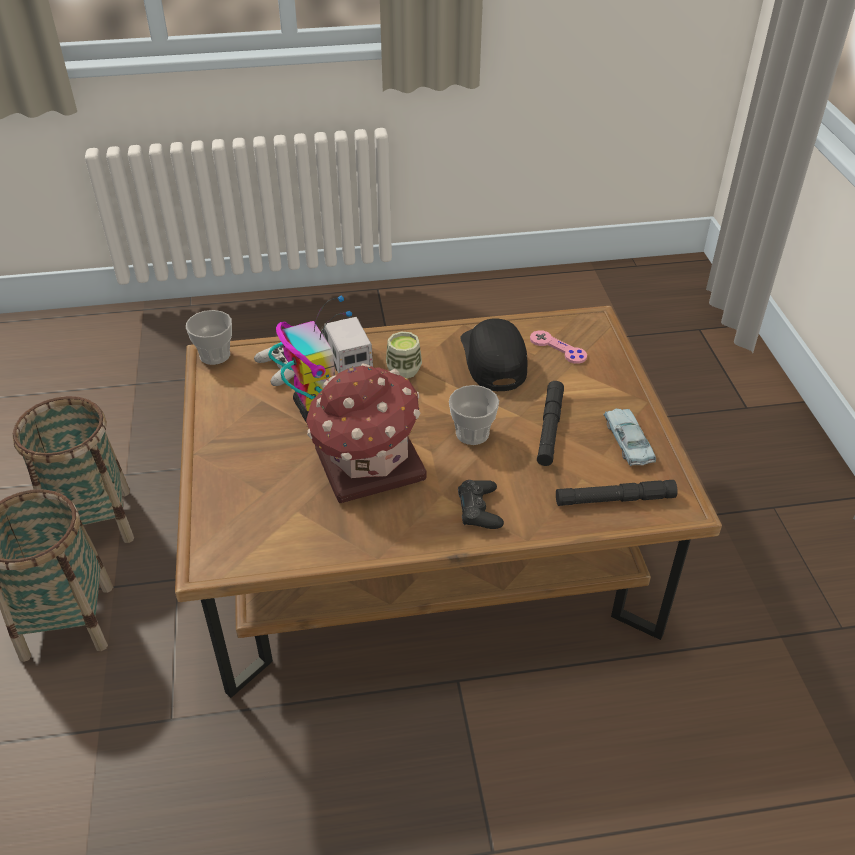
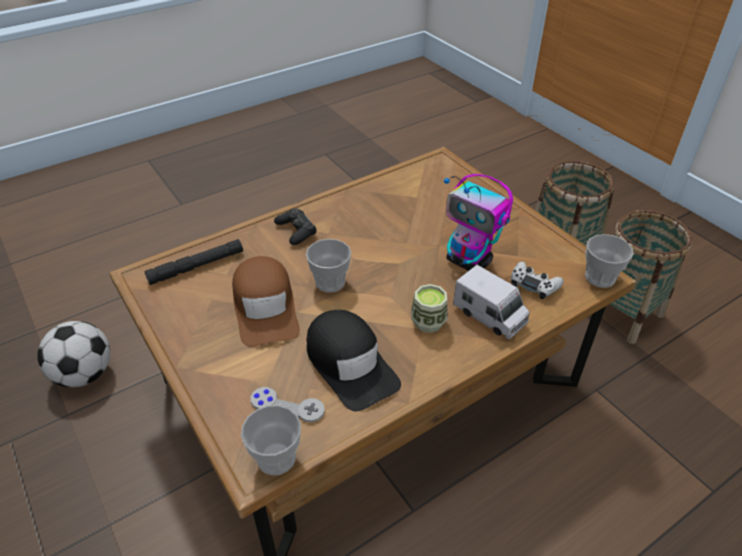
camera: 155 degrees right, 0 degrees up
(367, 466) = (394, 234): toy house -> none
(549, 428) = (265, 308): black flashlight -> brown cap
(558, 348) = (287, 405): pink game controller -> grey game controller
(577, 320) = (276, 458): none -> cup
(628, 442) = (191, 317): blue toy car -> none
(769, 684) = (84, 374): none -> football

